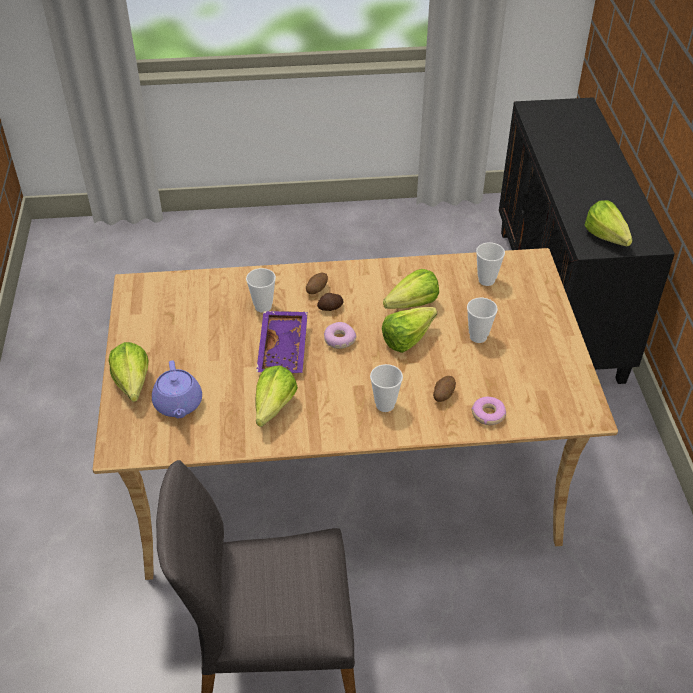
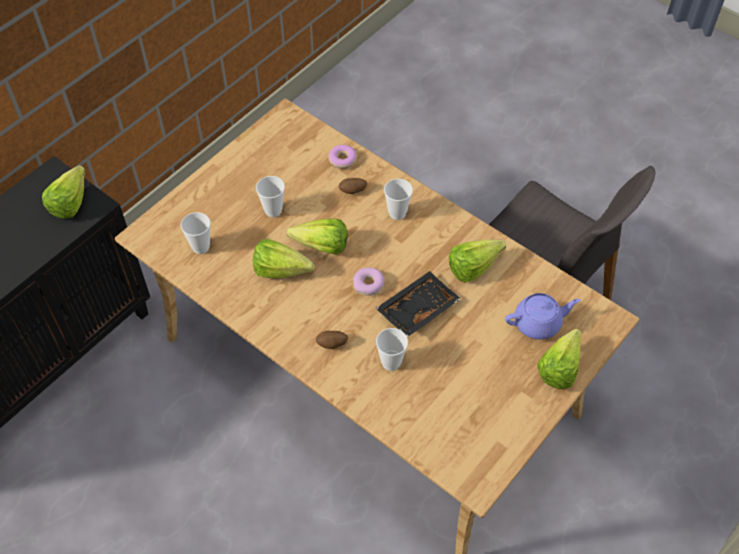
camera: 135 degrees left, 10 degrees up
(178, 404) = (538, 323): purple teapot -> purple teapot turned 45 degrees clockwise
(284, 349) = (417, 308): purple tray -> black tray
(330, 308) = (341, 318): potato -> none

